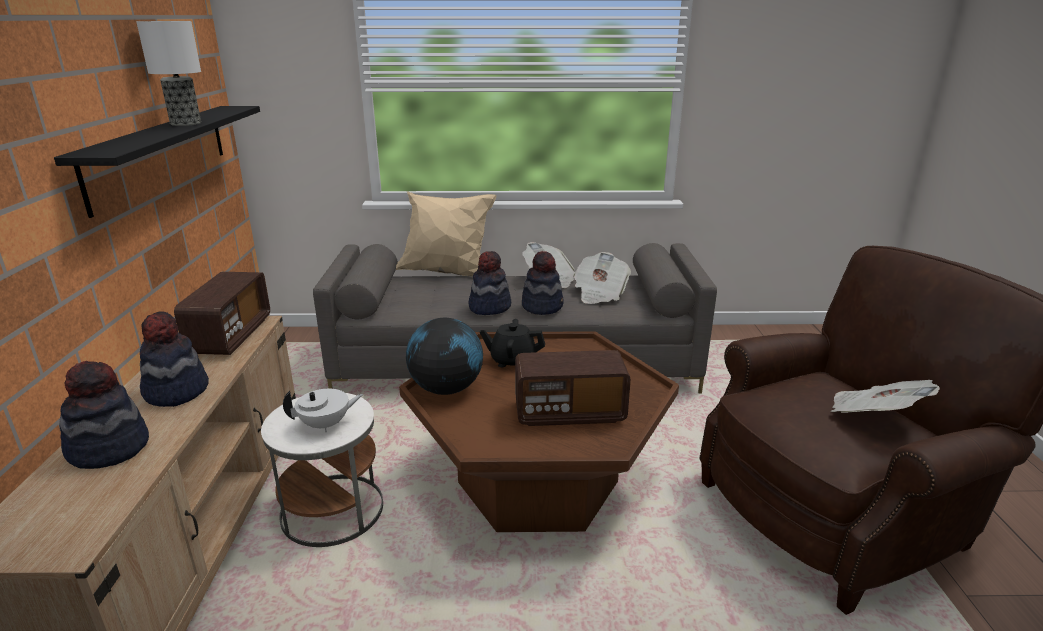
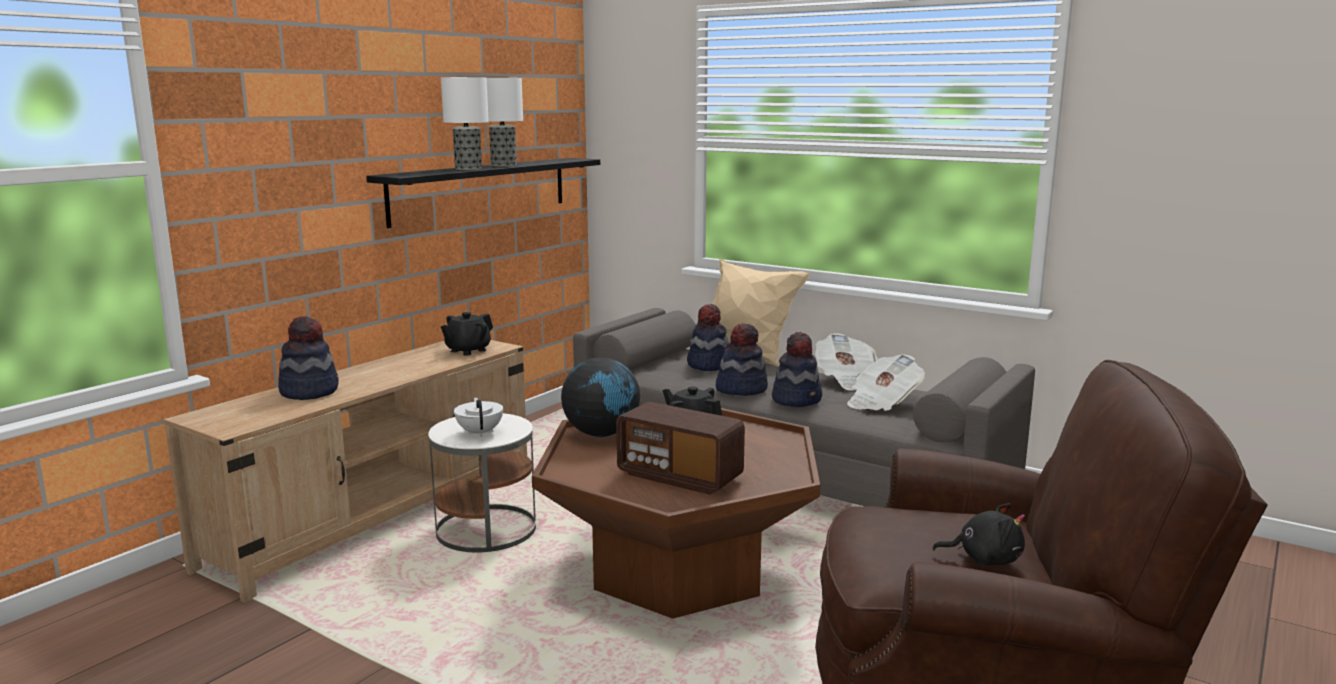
camera: 35 degrees right, 10 degrees down
(159, 132) = (467, 169): none -> table lamp
(176, 391) = (386, 373): hat -> hat (708, 365)
(230, 336) = (467, 350): radio -> black teapot
(326, 425) = (480, 432): white teapot -> white teapot turned 120 degrees counterclockwise
(873, 416) = (984, 559): newspaper -> black plush toy

